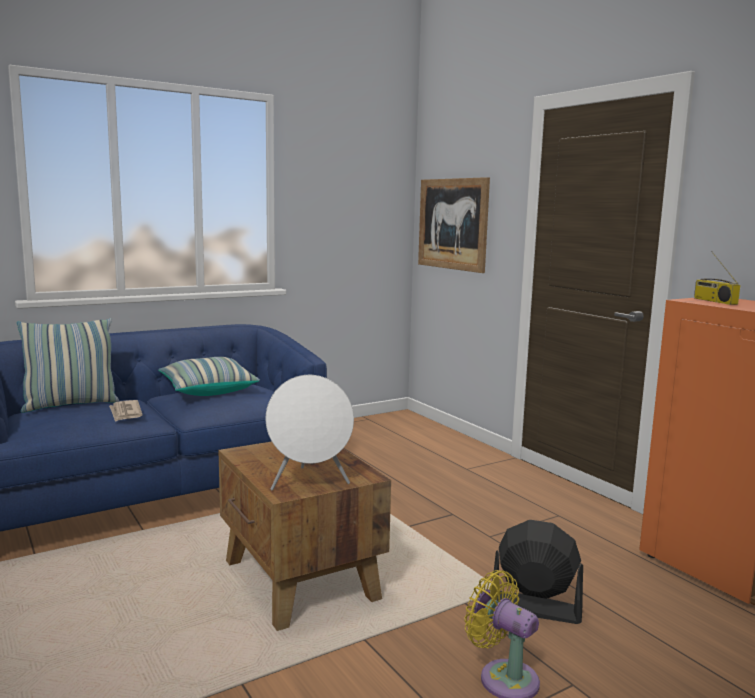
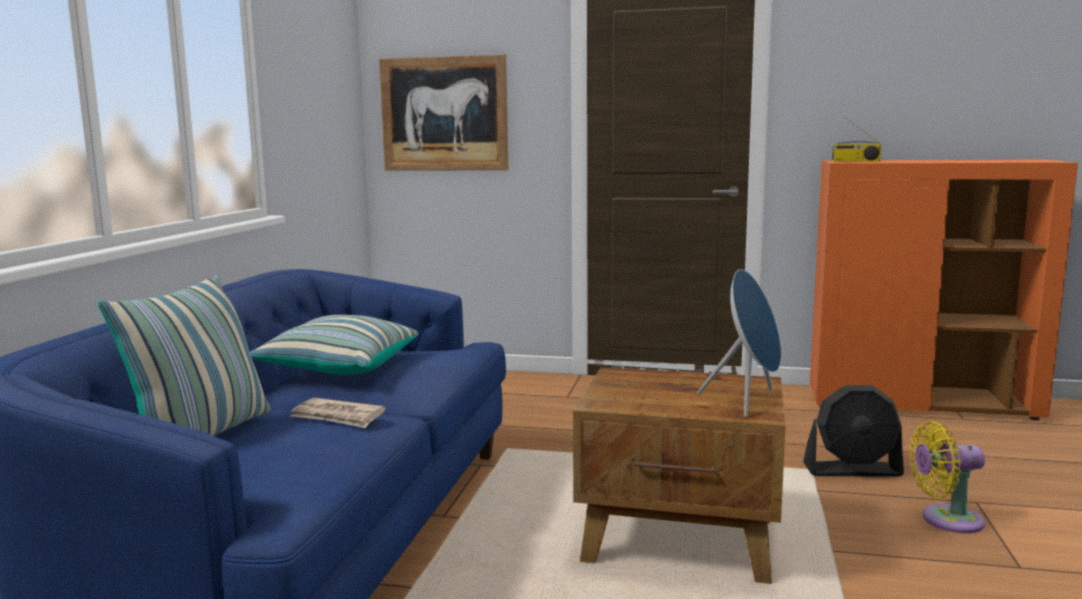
camera: 45 degrees left, 0 degrees up
(309, 483) = (748, 401): white speaker -> blue speaker
(534, 607) = (852, 470): black fan -> black fan turned 150 degrees counterclockwise

